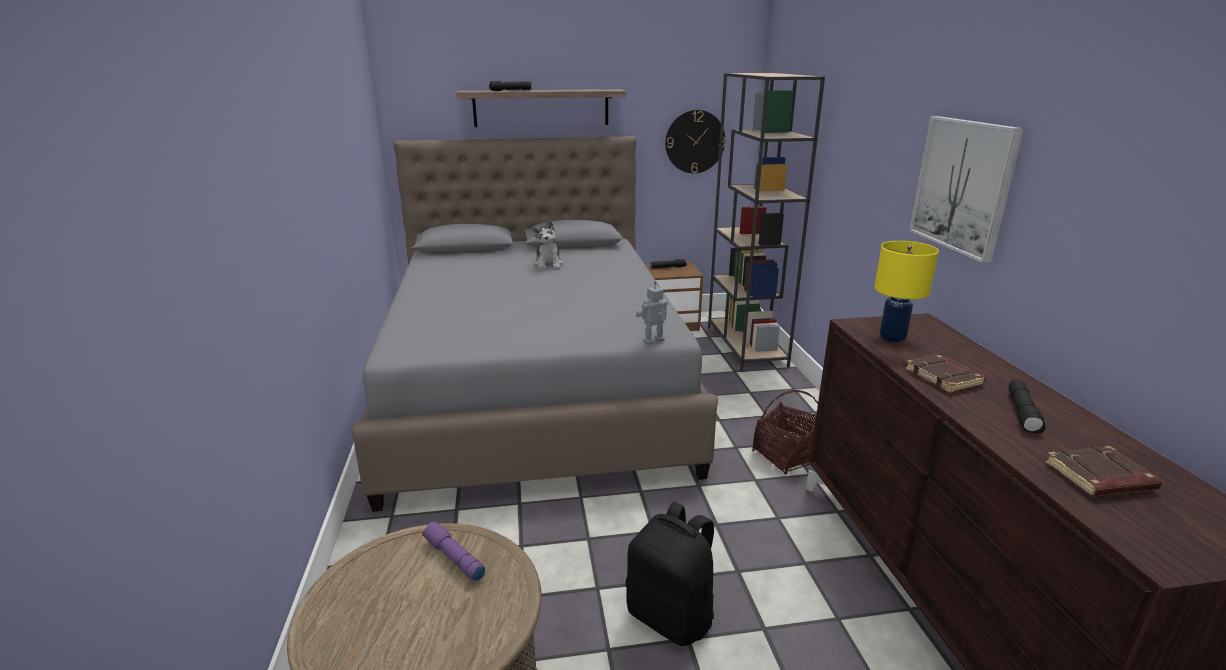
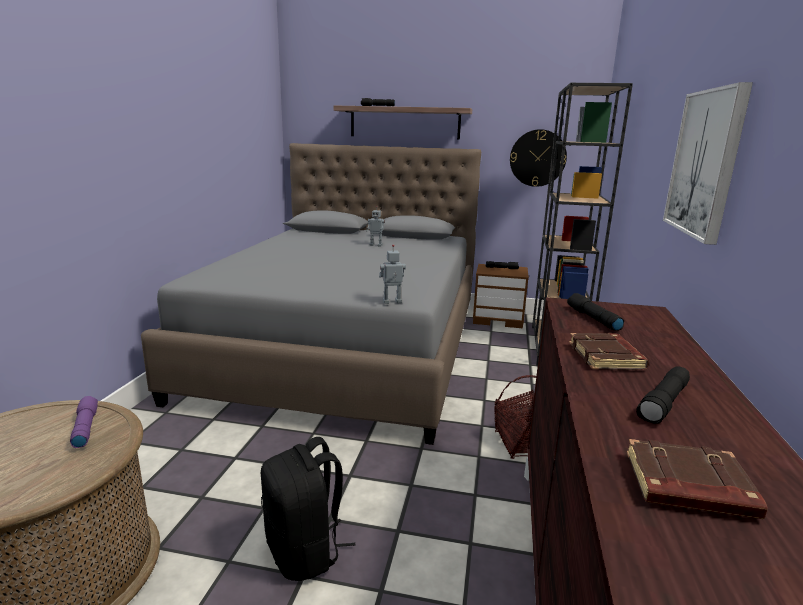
camera: 20 degrees right, 5 degrees down
(548, 264) = (376, 245): plush toy -> toy robot
(892, 338) = (592, 319): yellow table lamp -> black flashlight

